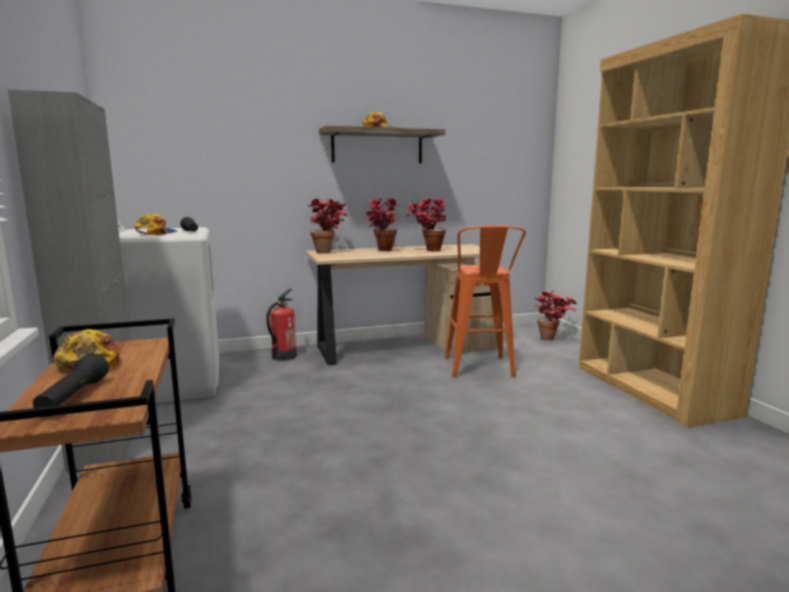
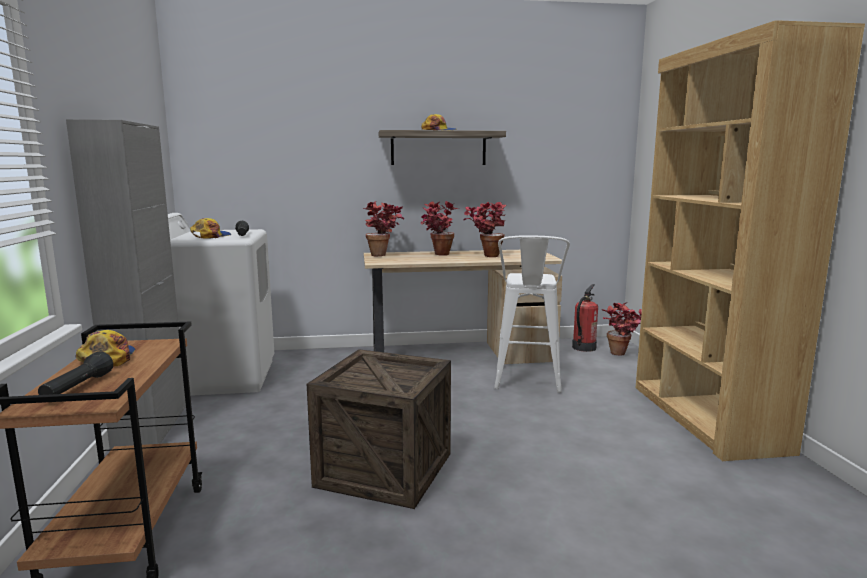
camera: 10 degrees right, 0 degrees up
(283, 356) = (337, 357): fire extinguisher -> fire extinguisher (583, 348)
(381, 464) = (384, 469): none -> crate
(479, 370) = (527, 383): orange stool -> white stool

